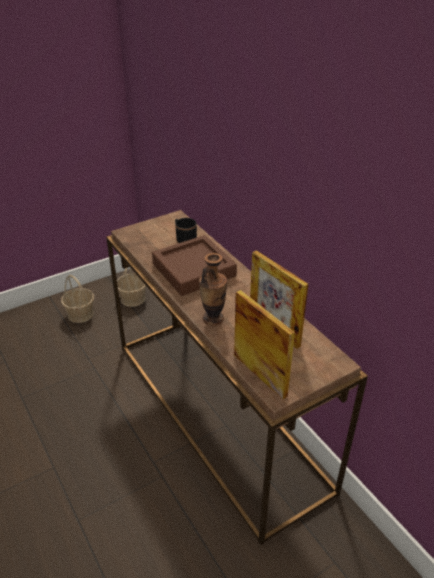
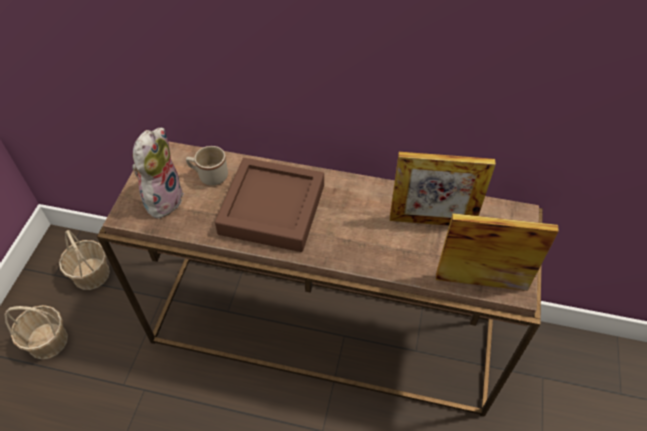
camera: 45 degrees left, 15 degrees up
(150, 235) = (162, 198): none -> plush toy
(184, 239) = (209, 176): black mug -> beige mug
(213, 318) = (366, 254): vase -> none

